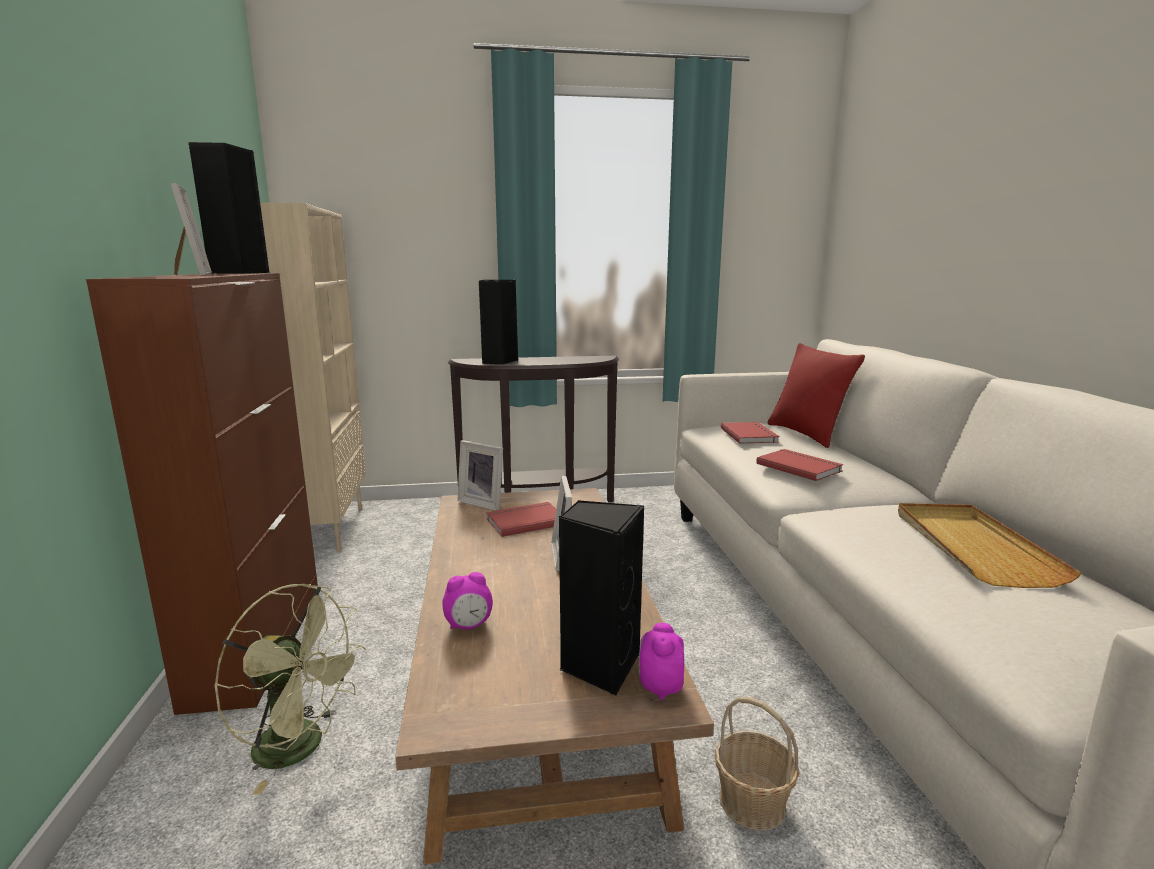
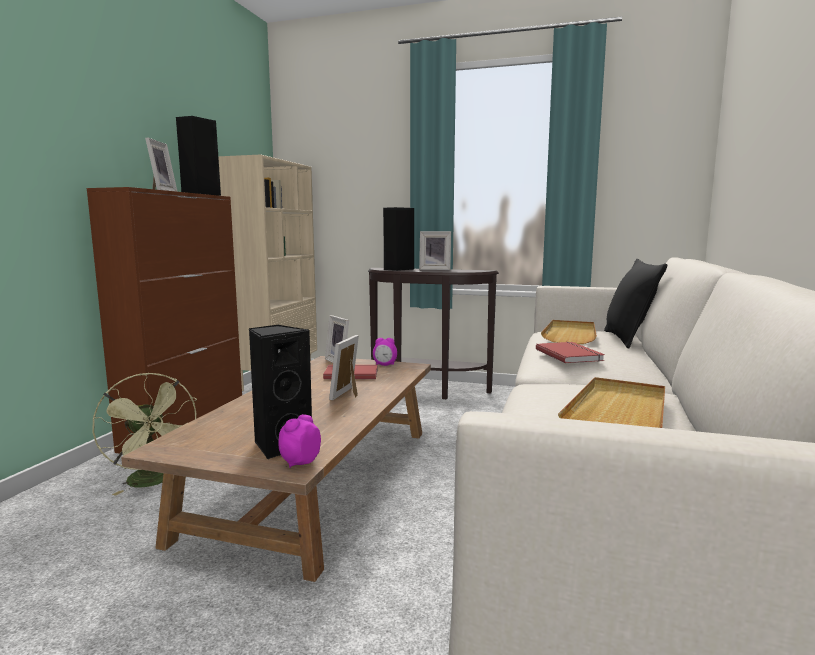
camera: 25 degrees right, 5 degrees down
(468, 626) = (238, 414): alarm clock -> alarm clock (385, 365)
(544, 358) = (435, 269): none -> picture frame
(750, 435) = (570, 335): red book -> beige tray
(752, 803) = (379, 583): basket -> none
(806, 434) = (627, 339): red pillow -> black pillow

